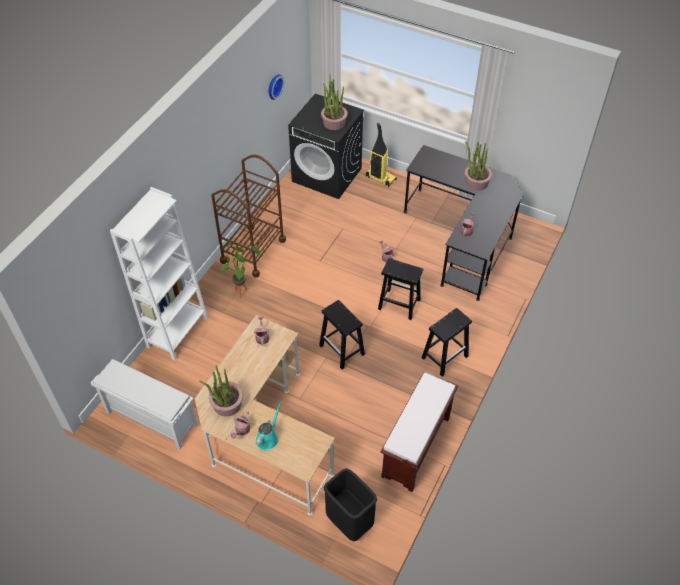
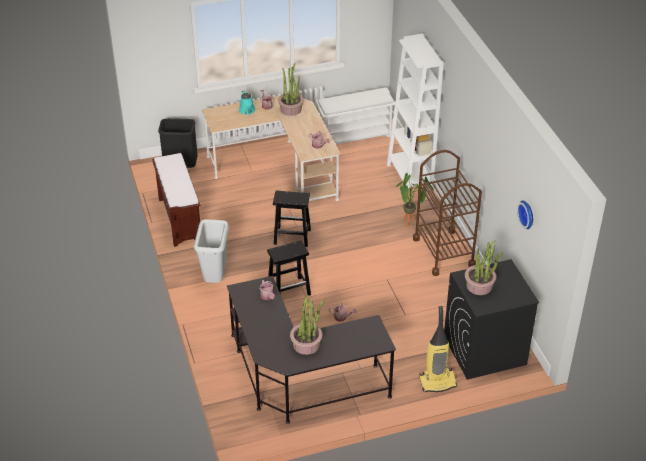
camera: 135 degrees right, 10 degrees down
(445, 356) = (215, 279): black stool -> grey trash can

